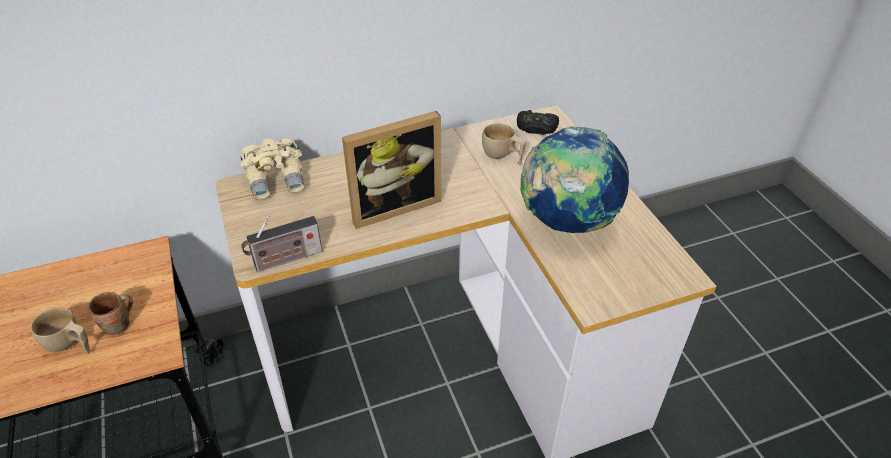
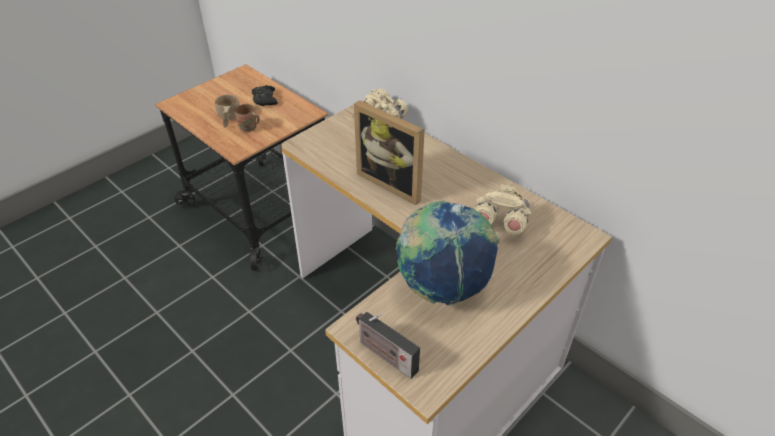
camera: 65 degrees right, 0 degrees up
(285, 260) = (308, 155): radio -> radio (385, 355)
(502, 156) = (500, 222): beige cup -> beige binoculars
(536, 127) = (560, 231): black game controller -> black game controller (265, 99)

